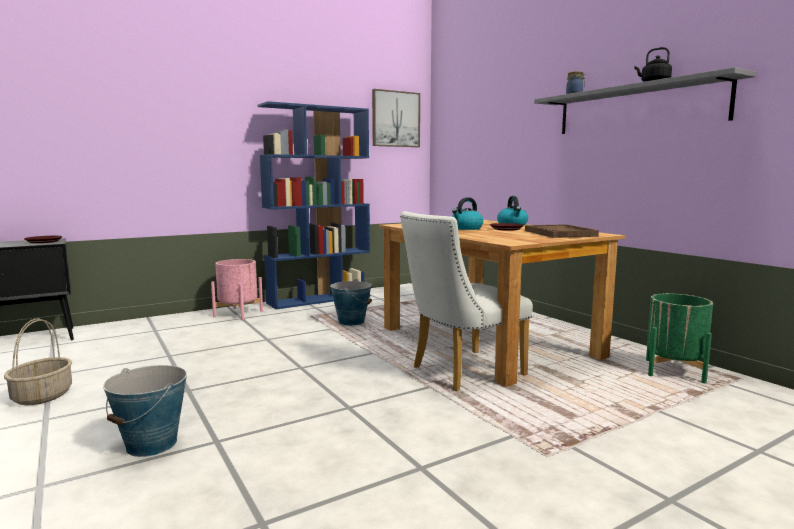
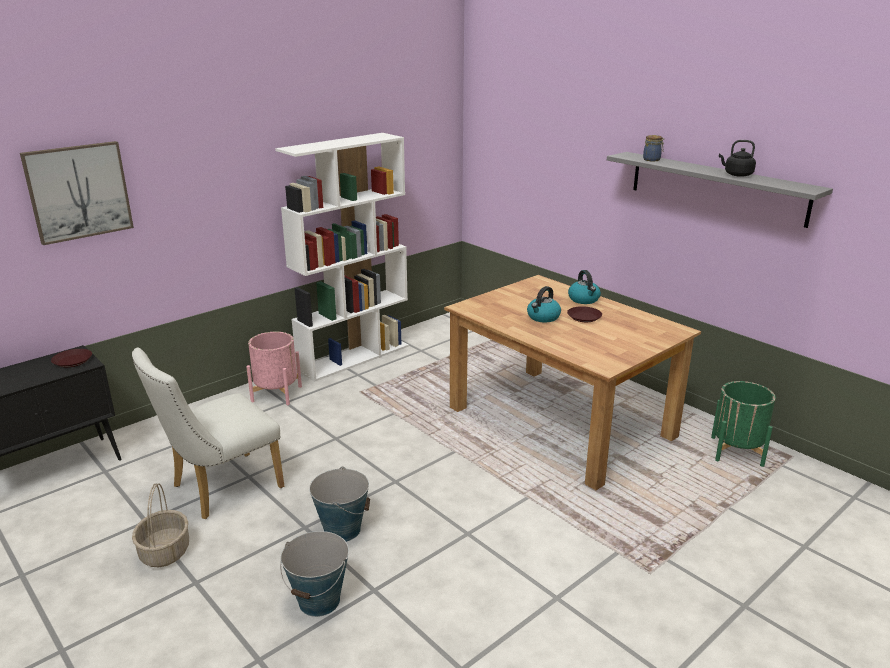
camera: 10 degrees left, 15 degrees up
(319, 299) = (354, 357): blue bookcase -> white bookcase
(351, 322) = (410, 399): bucket -> bucket (342, 529)
(395, 119) = (425, 130): picture -> picture (78, 191)
(460, 372) = (550, 473): white chair -> white chair (220, 489)
(560, 233) = (640, 331): brown tray -> none

